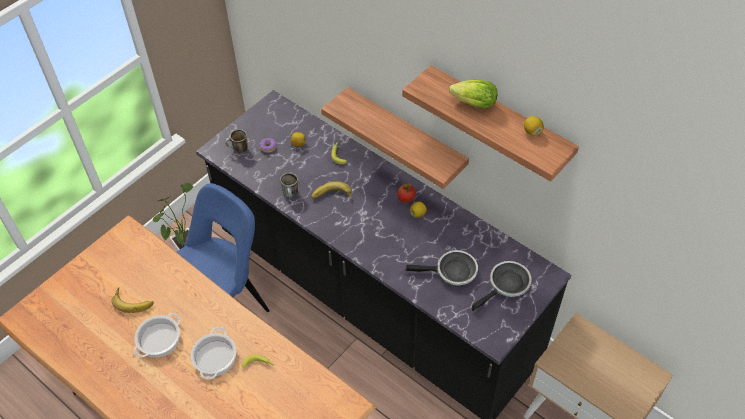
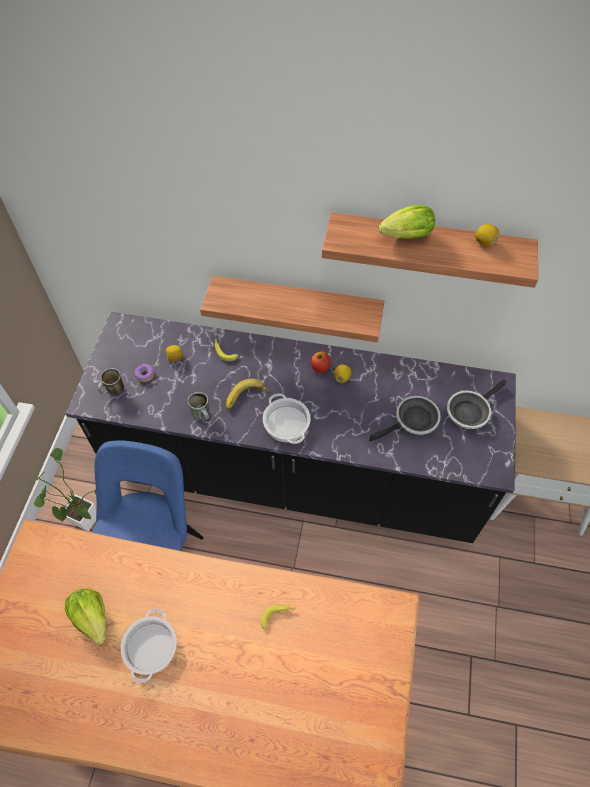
camera: 30 degrees left, 5 degrees up
(133, 301) = (92, 618): banana -> lettuce
(215, 358) = (227, 634): cooking pot -> cooking pot (287, 423)
(507, 285) = (469, 411): frying pan -> frying pan turned 150 degrees counterclockwise

